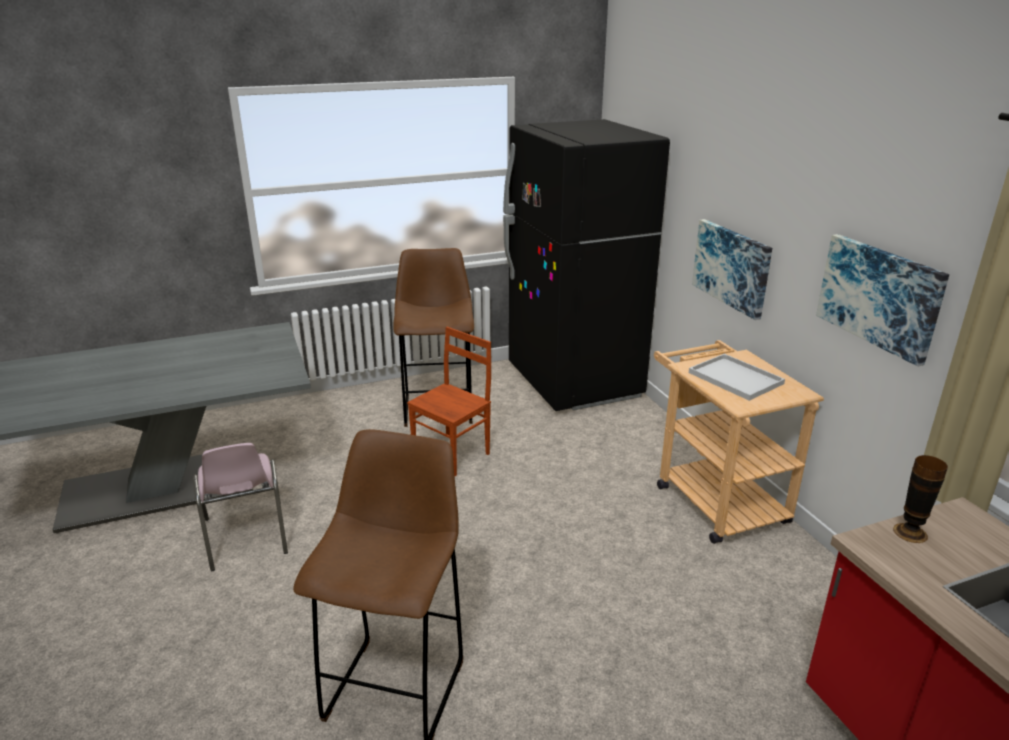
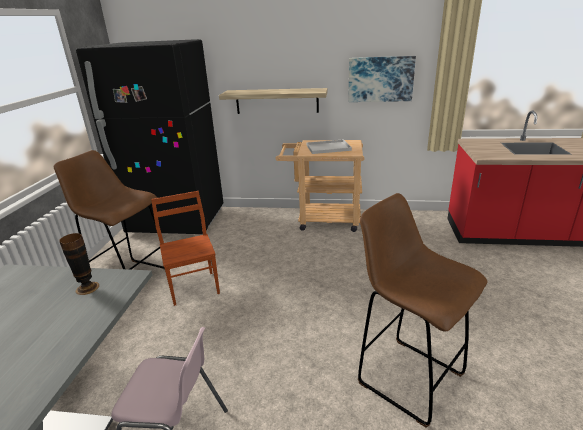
camera: 60 degrees left, 0 degrees up
(732, 267) = (277, 101): picture -> shelf
(910, 532) = (479, 149): vase -> vase (87, 288)

